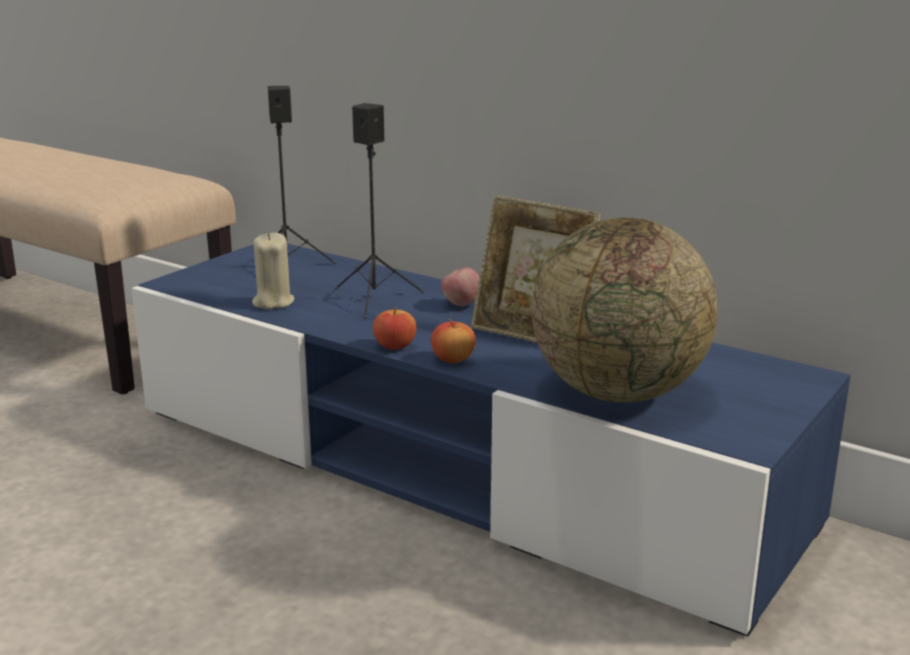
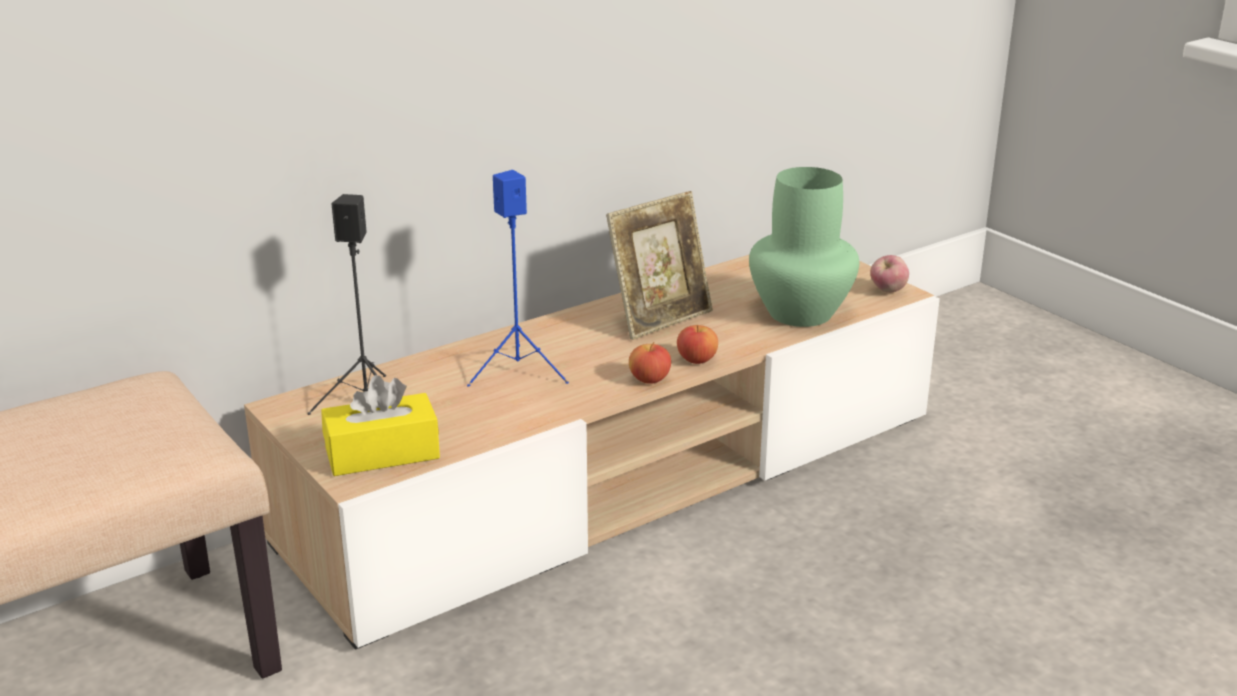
camera: 70 degrees left, 5 degrees up
(211, 283) = (382, 453): none -> yellow tissue box
(273, 302) = (480, 423): beige candle -> none
(375, 299) = (517, 370): black speaker -> blue speaker
(455, 466) = (618, 478): blue tv stand -> beige tv stand
(461, 305) = (568, 334): apple -> apple (888, 291)
(618, 392) = (799, 312): globe -> green vase

